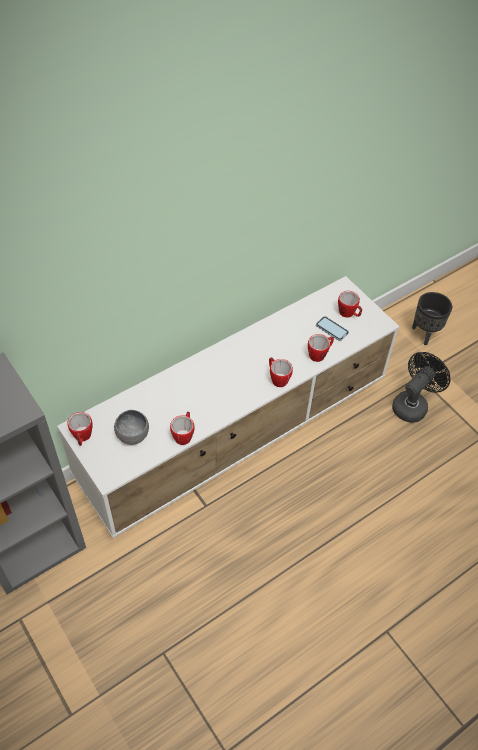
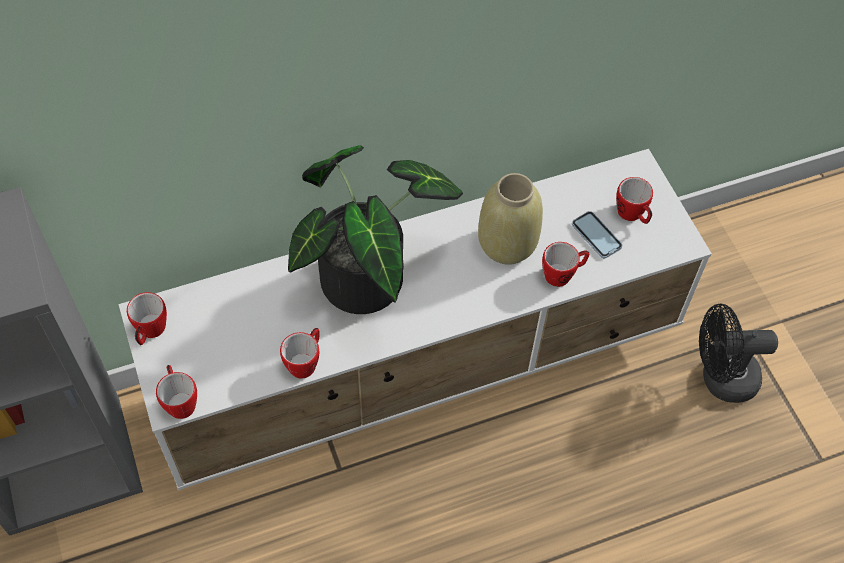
camera: 15 degrees right, 5 degrees up
(133, 436) = (228, 347): grey bowl -> none
(209, 381) = (372, 281): none -> potted plant
(277, 378) = (481, 300): mug -> mug (180, 401)
(281, 344) = (506, 245): none -> beige vase
(412, 404) = (720, 378): black fan -> black fan turned 150 degrees counterclockwise
(425, 334) = (777, 264): black planter -> none

